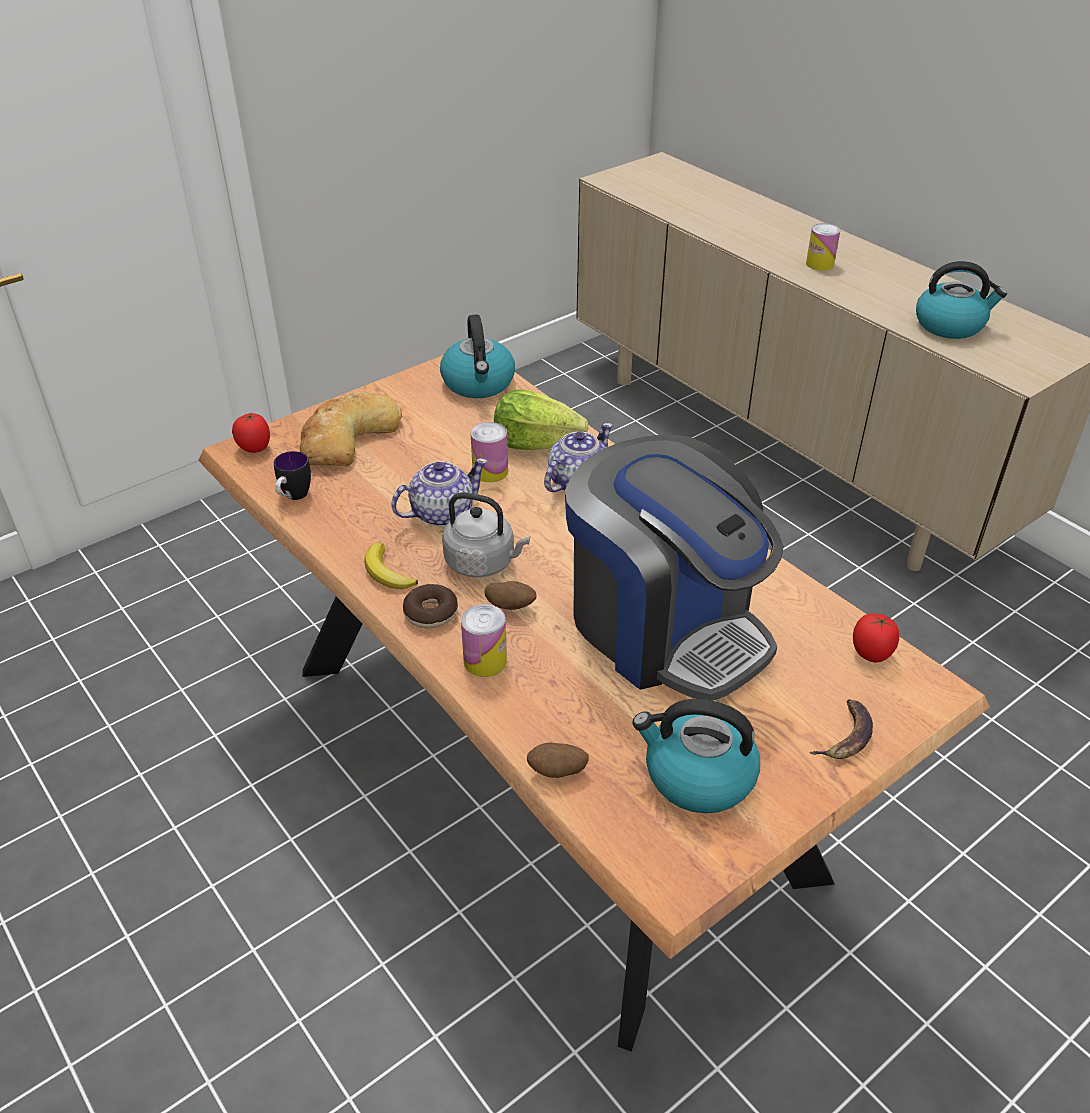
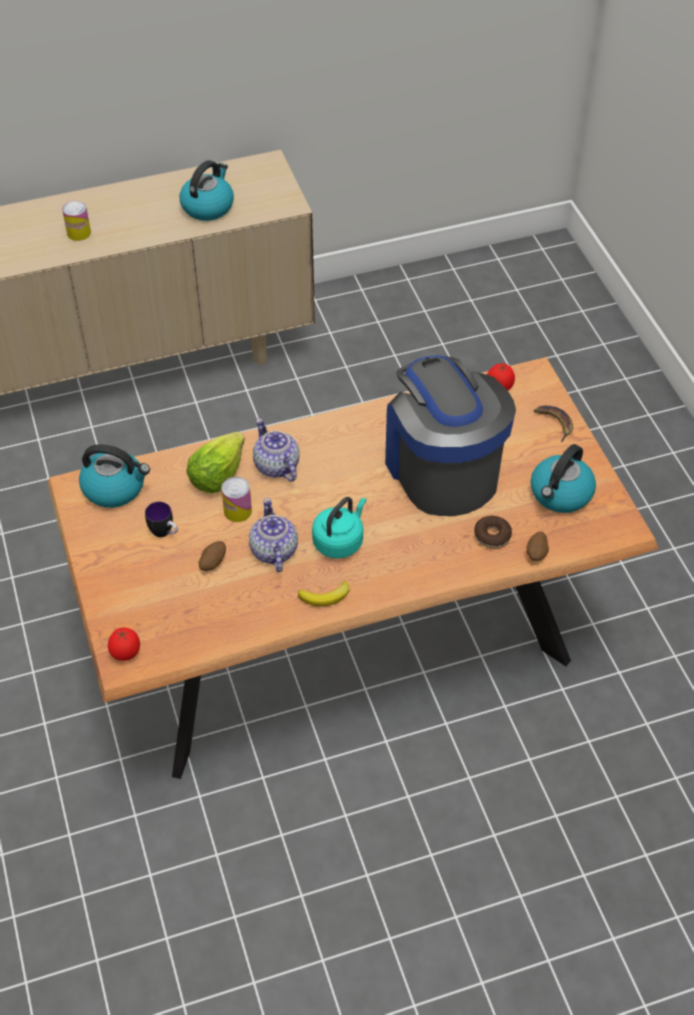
camera: 70 degrees left, 10 degrees up
(293, 497) = (208, 637): mug -> mug (165, 533)
(346, 437) = (144, 589): bread -> none
(431, 613) = (378, 581): donut -> donut (492, 536)
(483, 562) = (339, 541): grey kettle -> turquoise kettle
(485, 660) = (434, 564): can -> none
(511, 606) = (390, 538): potato -> potato (212, 563)
(665, 627) = (441, 468): coffee machine -> coffee machine turned 90 degrees counterclockwise

